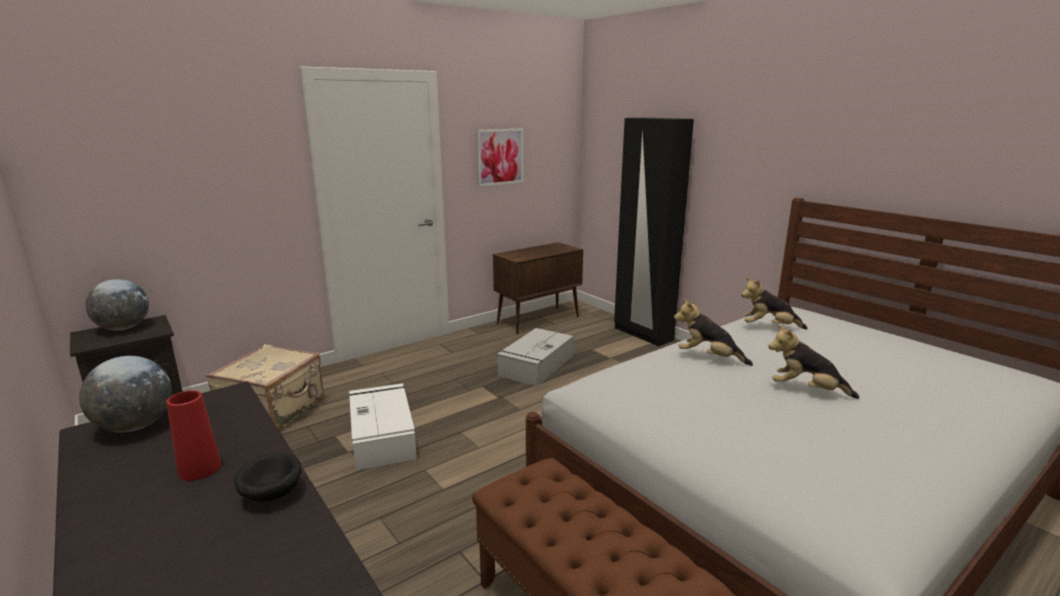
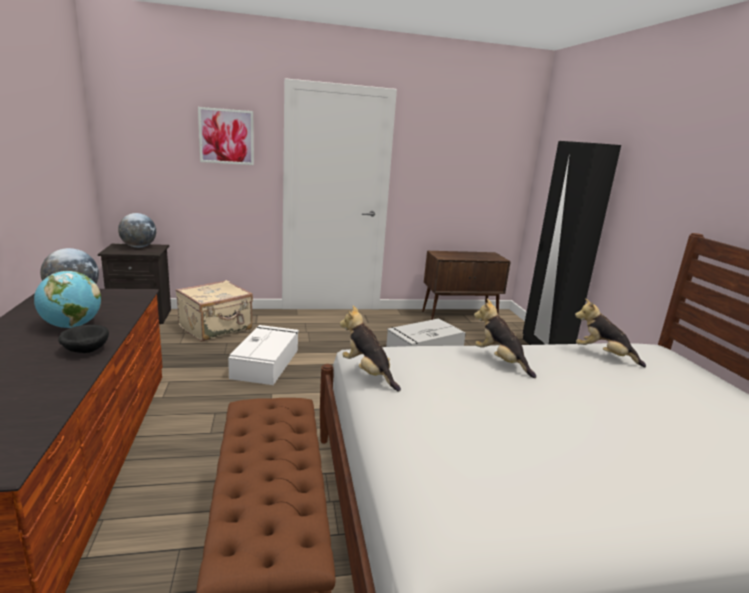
camera: 25 degrees right, 0 degrees up
(199, 468) = (72, 326): red vase -> globe
(499, 157) = (447, 167): picture -> picture (226, 136)
(806, 390) = (561, 412): plush toy -> plush toy (368, 373)

